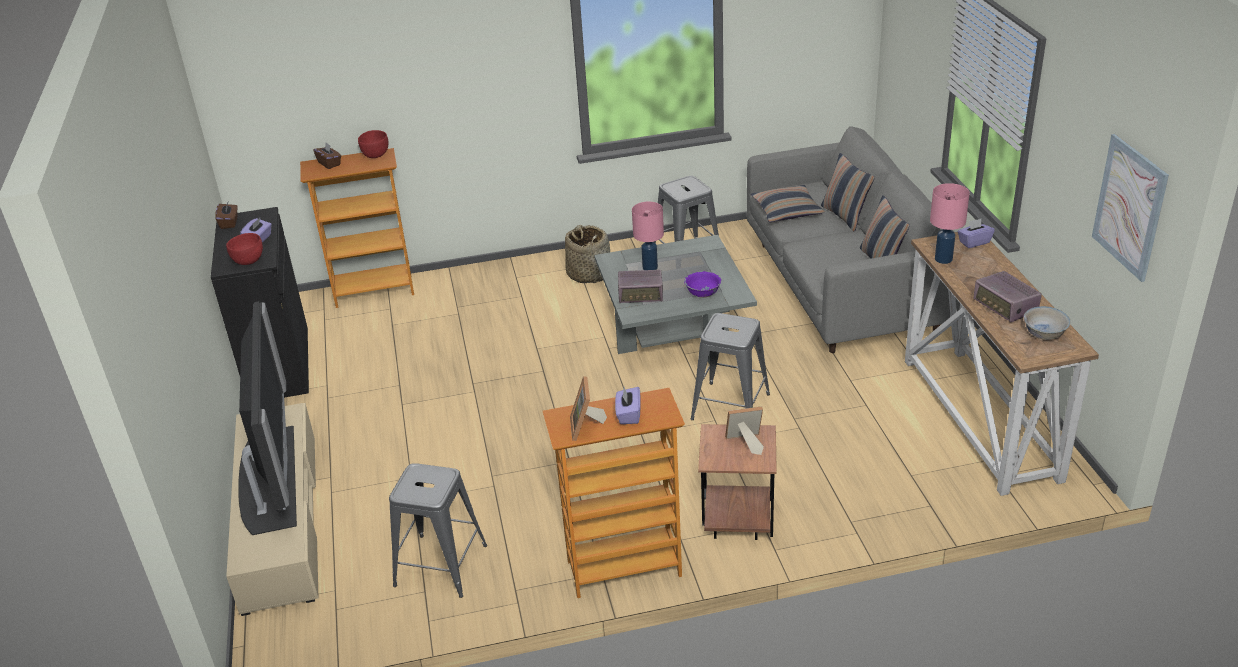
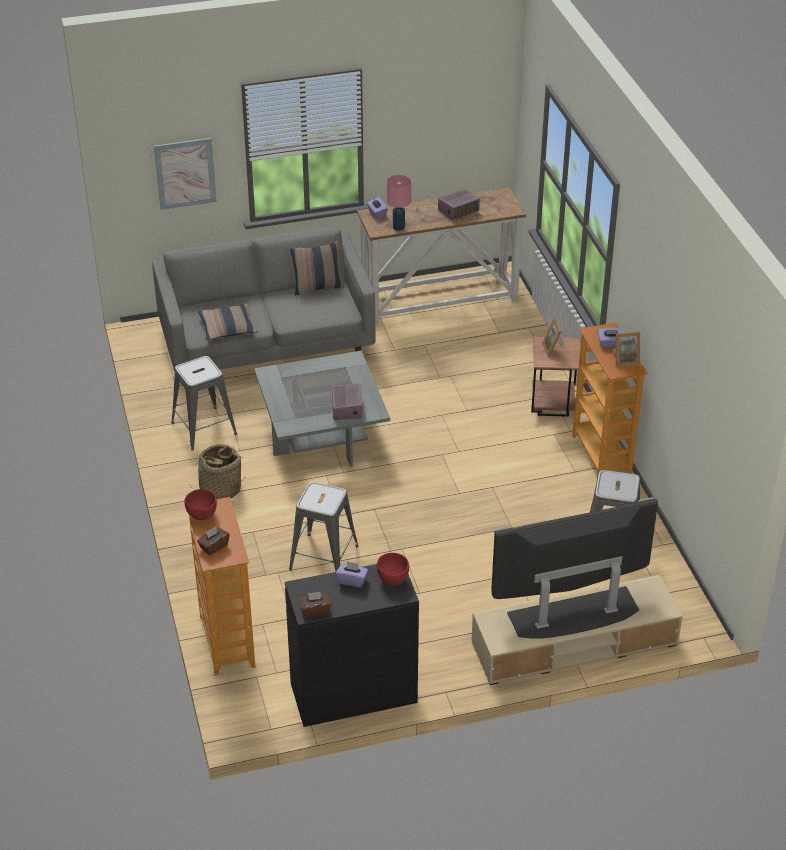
camera: 95 degrees left, 5 degrees up
(649, 267) = (304, 405): pink table lamp -> none
(702, 293) = (347, 376): purple bowl -> none
(730, 407) = (426, 407): grey stool -> grey stool (324, 558)
(845, 216) = (242, 299): pillow -> none
(1044, 333) = (488, 201): white bowl -> none
(1129, 207) = (479, 108): picture -> picture (185, 173)

